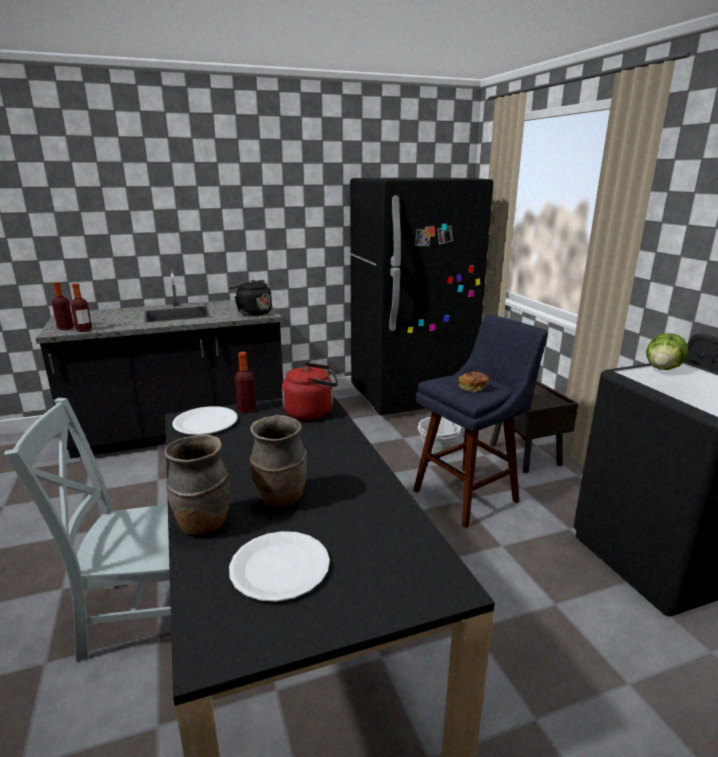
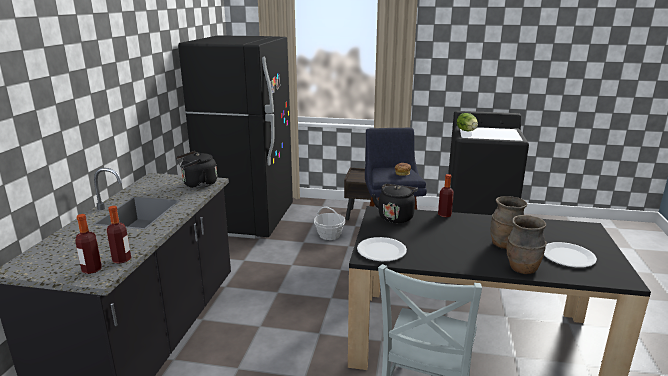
camera: 60 degrees left, 0 degrees up
(247, 409) = (371, 234): bottle -> bottle (444, 215)
(312, 412) = (396, 217): red kettle -> black kettle

